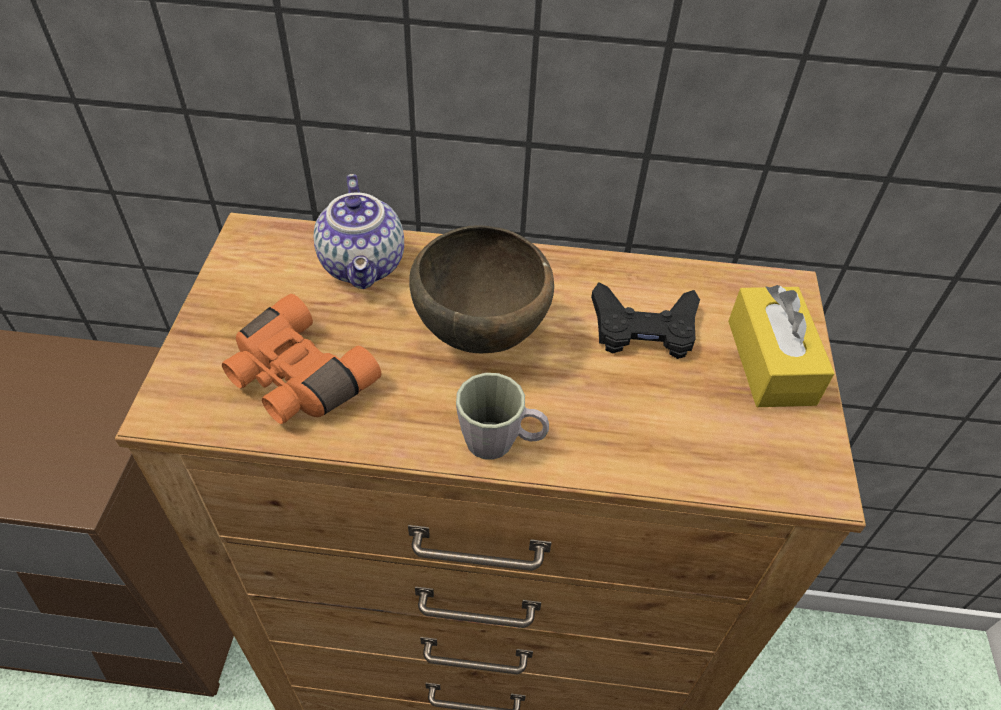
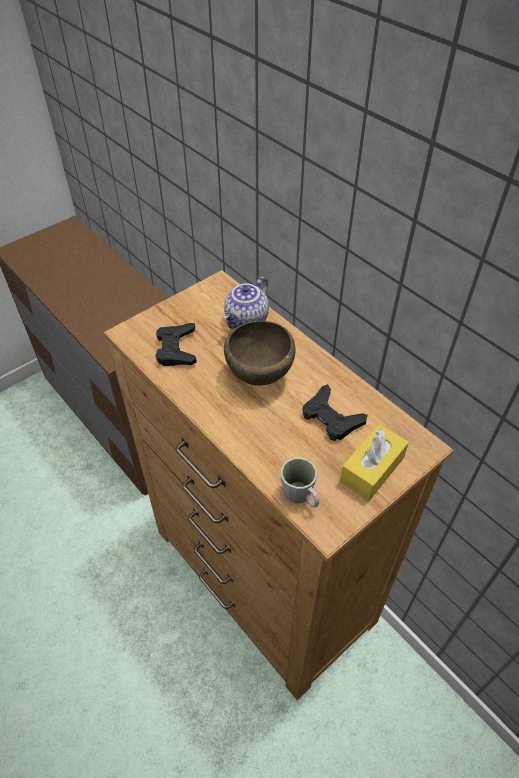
camera: 45 degrees right, 0 degrees up
(296, 379) = (176, 349): orange binoculars -> black game controller
(501, 442) = (220, 420): grey mug -> grey mug (301, 497)

